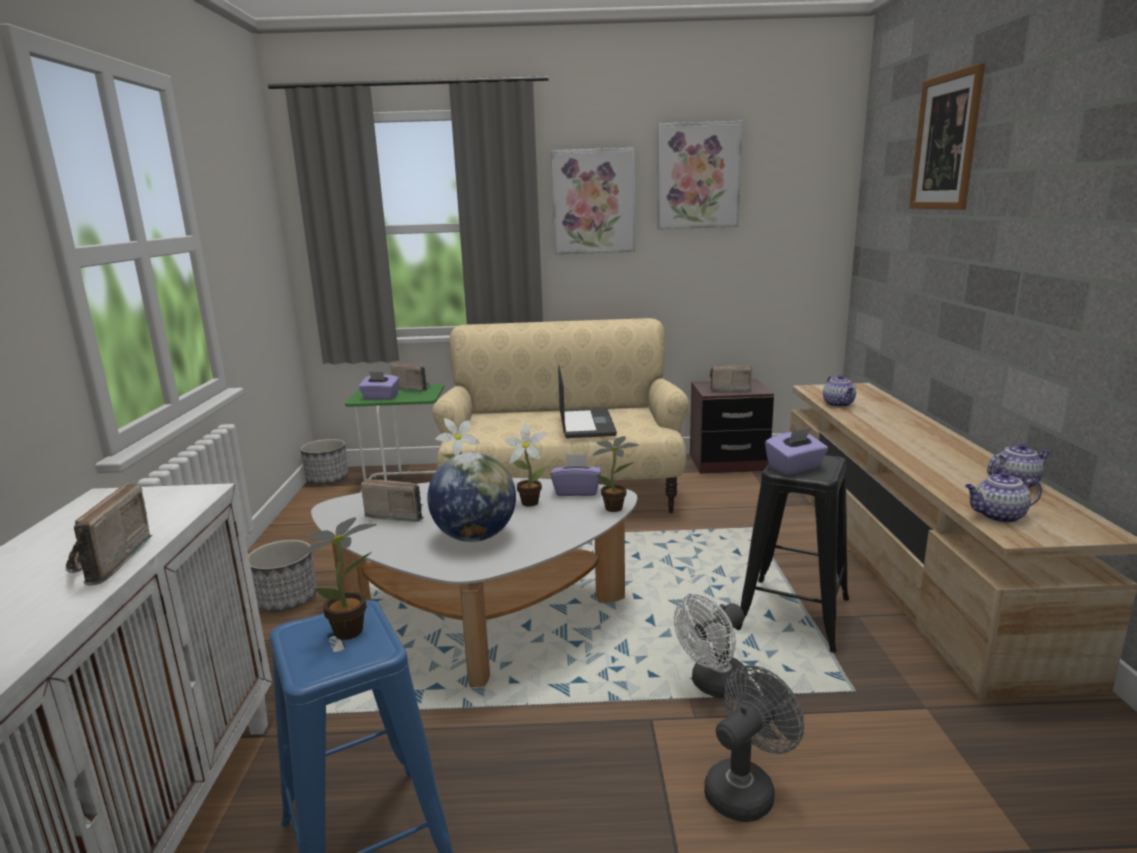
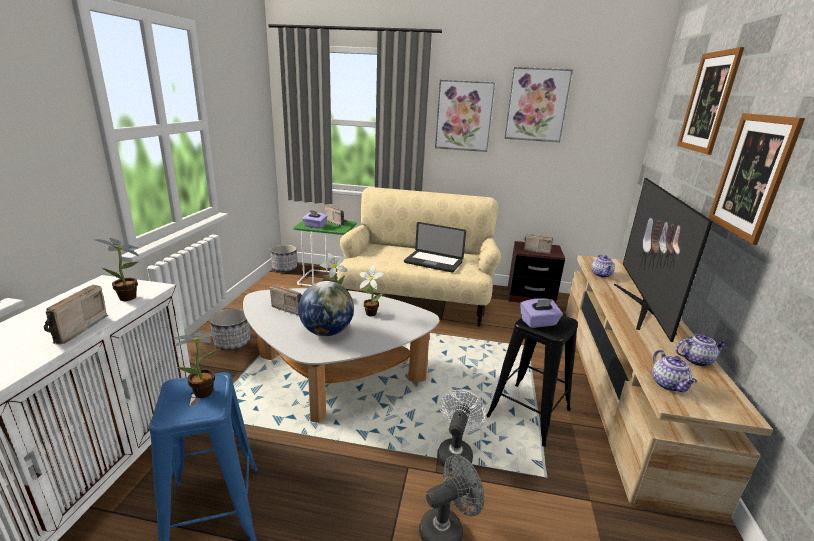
camera: 10 degrees right, 5 degrees up
(576, 491) = (403, 310): purple tissue box -> none
(586, 425) = (433, 262): laptop -> laptop turned 105 degrees clockwise
(617, 508) = (422, 327): potted plant -> potted plant (130, 298)
(713, 686) = (456, 453): white fan -> white fan turned 135 degrees clockwise
(913, 434) = (642, 307): none -> television
(998, 516) = (669, 385): teapot -> teapot turned 105 degrees counterclockwise
(1034, 223) = (751, 176): none -> picture

